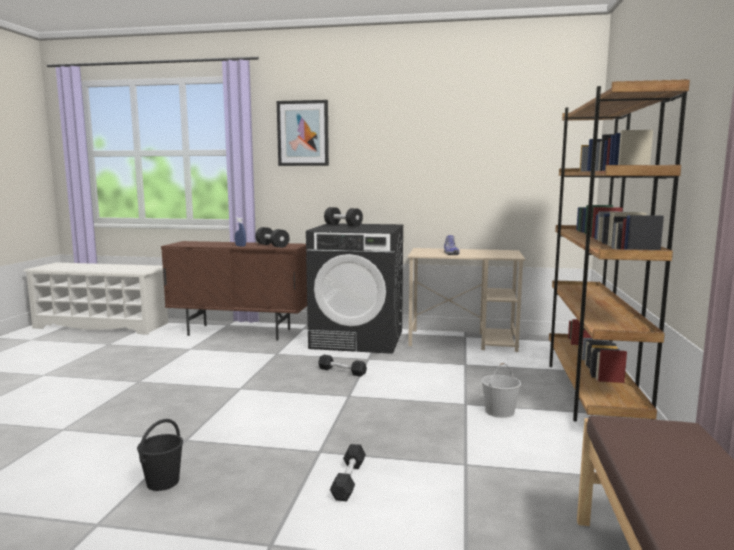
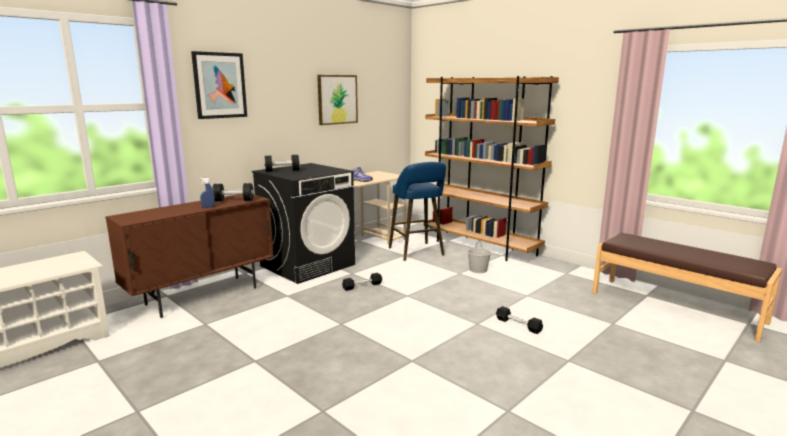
camera: 55 degrees left, 5 degrees up
(162, 482) = (470, 379): black bucket -> none
(454, 149) = (337, 99): none -> picture
(487, 367) = (417, 252): none -> blue stool

